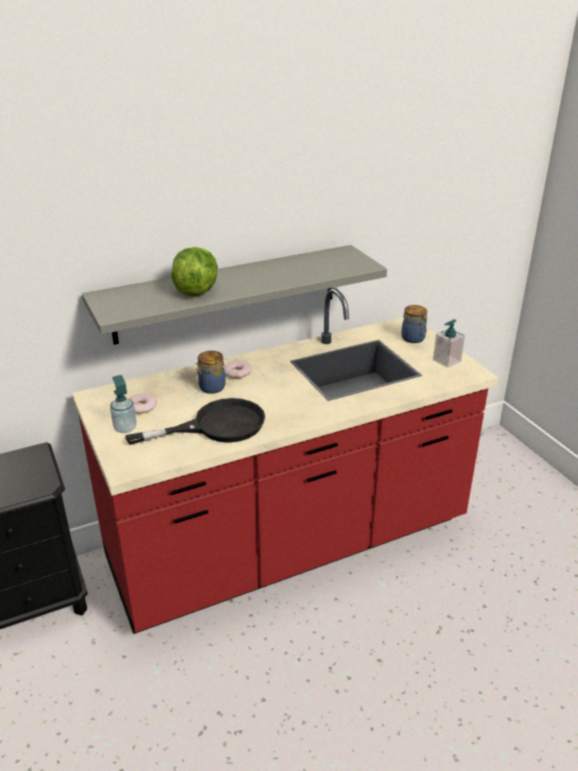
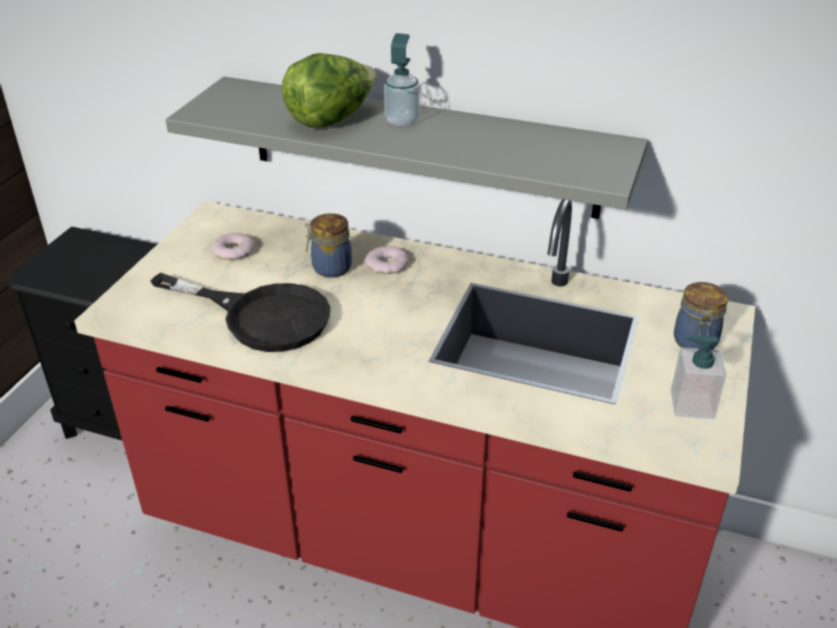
camera: 45 degrees right, 5 degrees up
(125, 428) = (183, 266): soap dispenser -> soap dispenser (402, 122)

